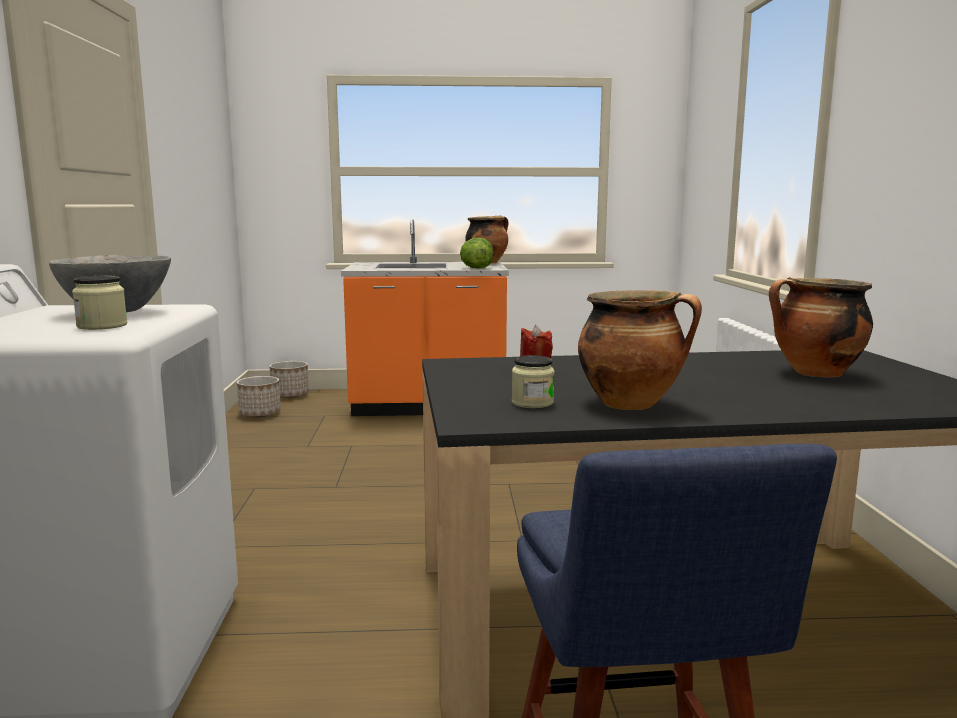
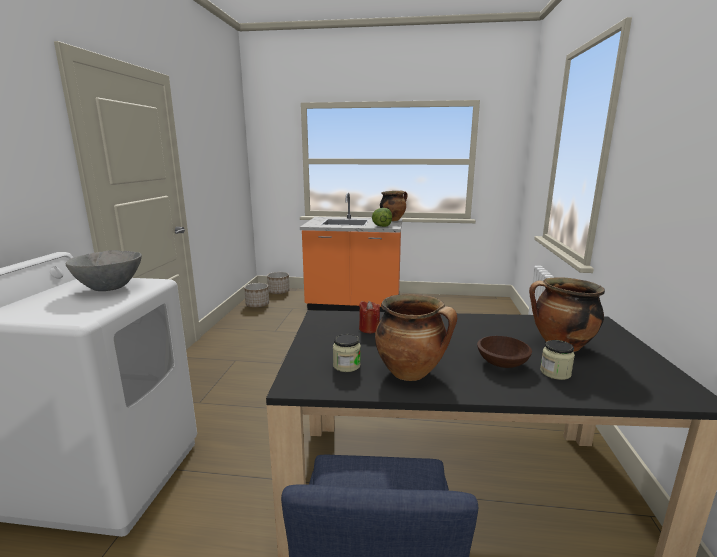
camera: 10 degrees right, 5 degrees up
(102, 326) = (85, 306): jar -> jar (555, 372)
(750, 390) = (503, 363): none -> brown bowl

